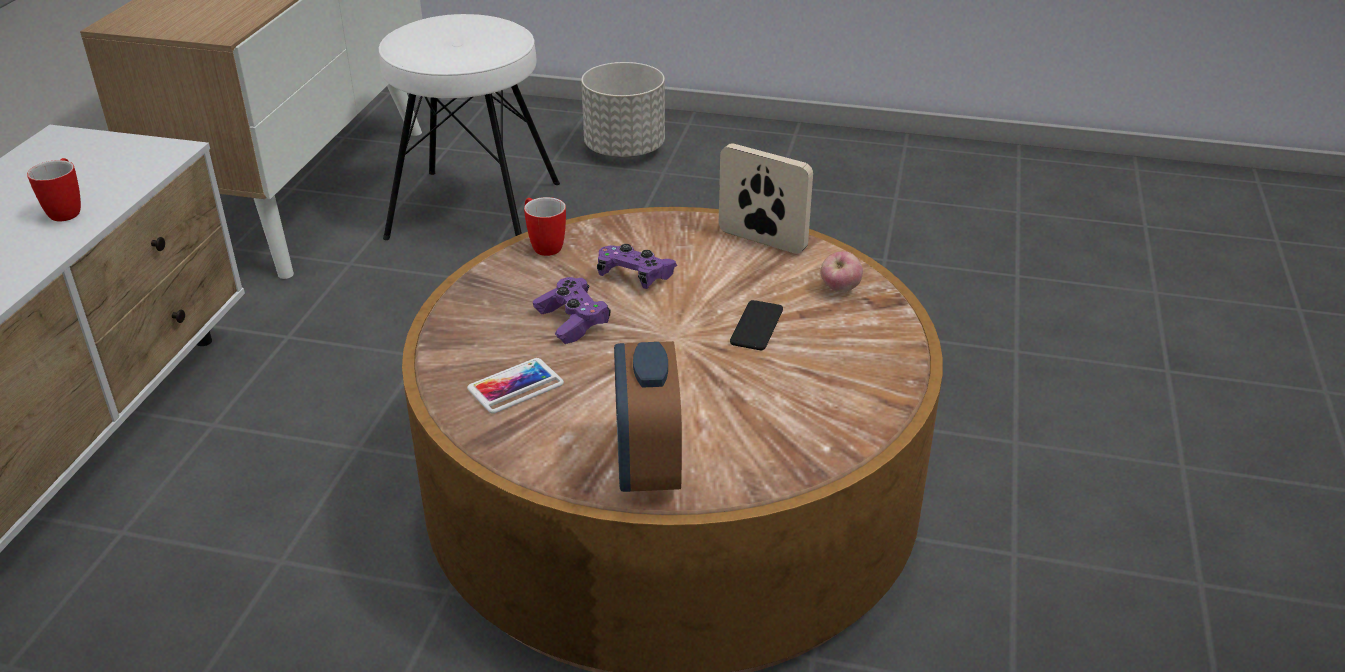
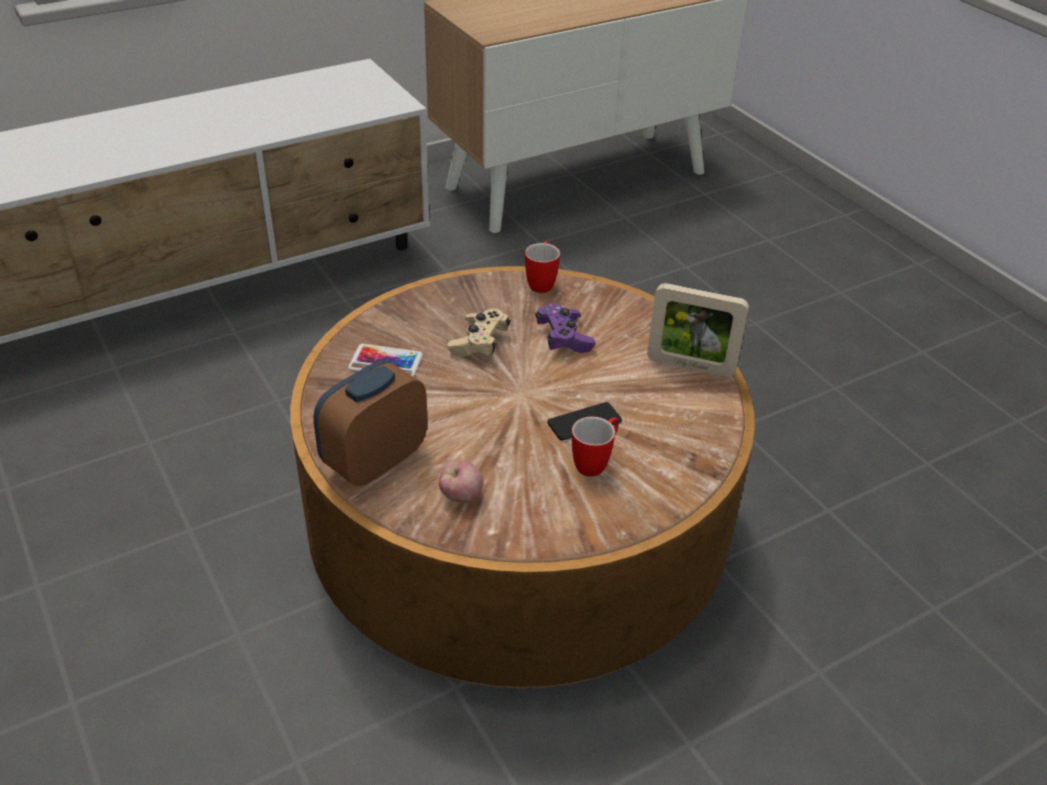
camera: 45 degrees right, 5 degrees up
(68, 210) = (301, 116): mug -> mug (595, 463)
(474, 210) = (663, 248): white stool -> none
(572, 321) = (479, 343): purple game controller -> beige game controller
(624, 150) = (833, 258): grey planter -> none
(762, 240) = (690, 366): picture frame -> picture frame turned 120 degrees clockwise
(840, 290) = (685, 436): apple -> apple (461, 497)

